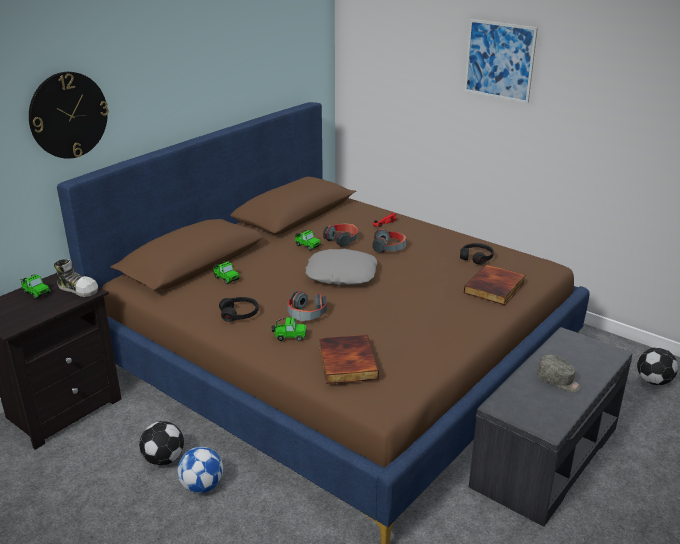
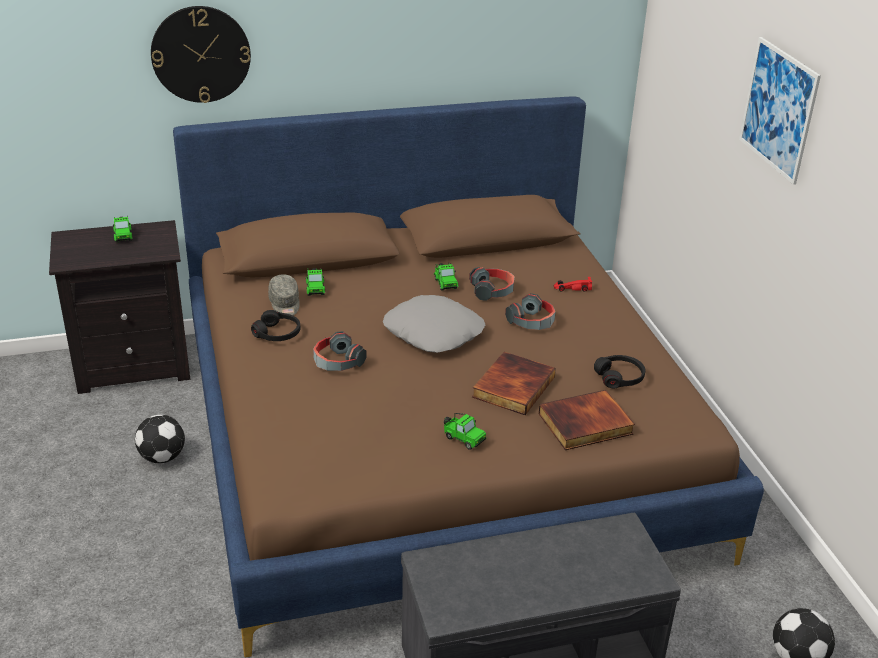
camera: 35 degrees right, 5 degrees up
(78, 289) = (160, 245): shoe -> none
(202, 486) = (165, 500): football -> none
(289, 337) = (289, 379): toy car -> toy car (462, 438)
(346, 362) = (299, 431): book -> book (512, 386)
(558, 381) = (533, 572): grey cap -> grey cap (285, 304)

